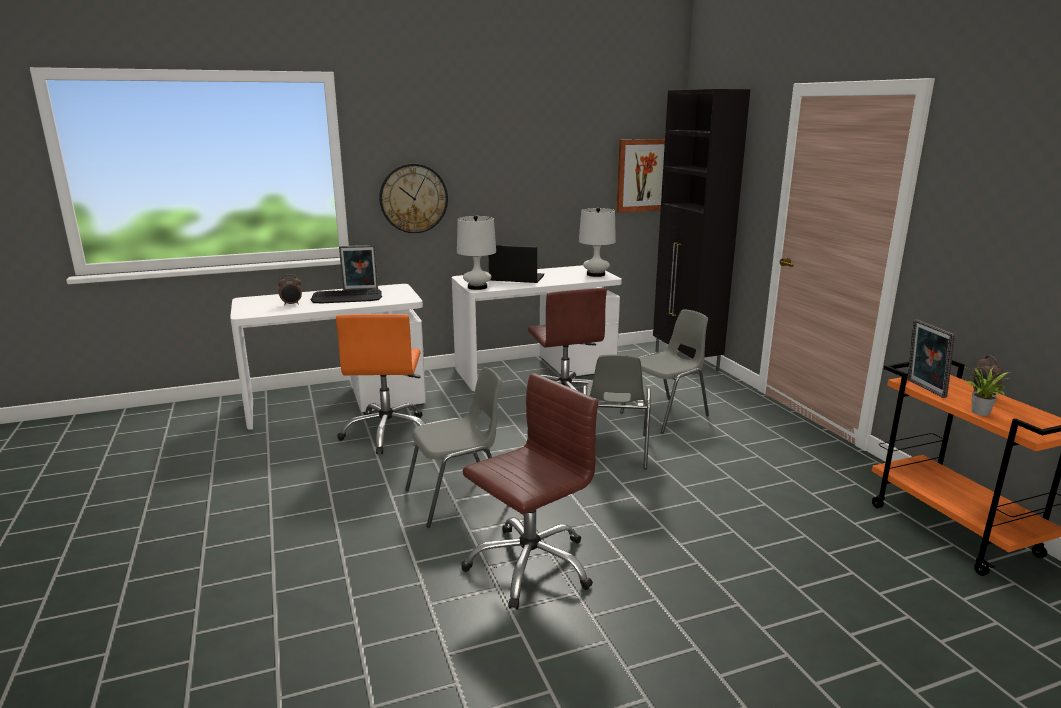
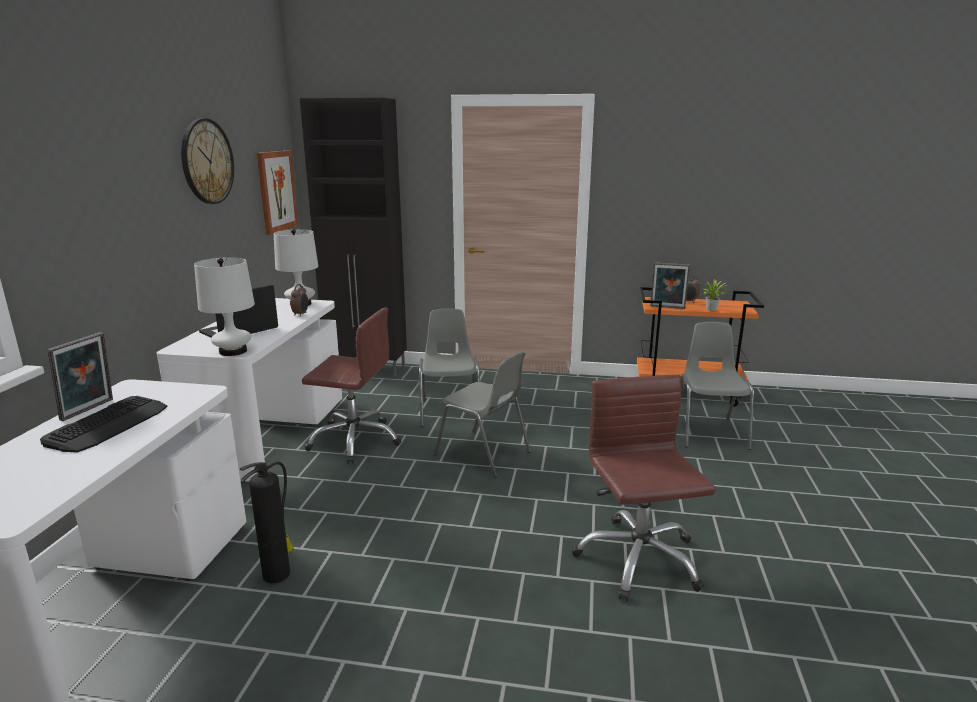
camera: 60 degrees left, 0 degrees up
(291, 304) = (46, 470): alarm clock -> alarm clock (301, 314)
(388, 432) = (278, 574): orange office chair -> fire extinguisher
(413, 198) = (89, 252): wall clock -> wall clock (207, 161)
(459, 498) = (490, 564): grey chair -> grey chair (709, 431)

